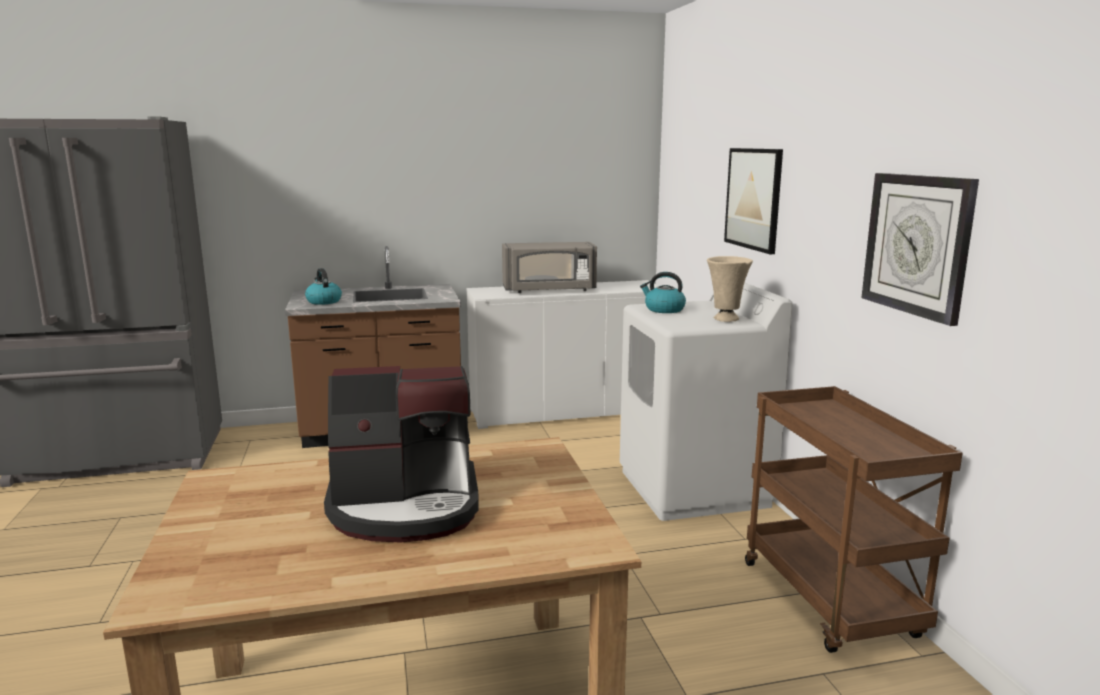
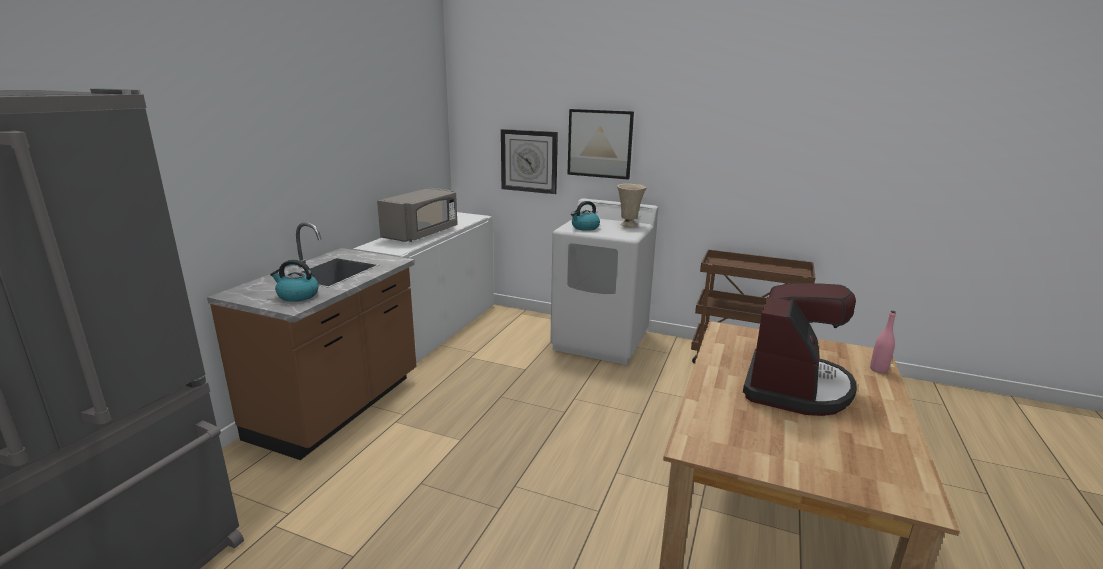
camera: 55 degrees left, 5 degrees up
(539, 555) = (878, 369): none -> pink bottle
(917, 244) = (768, 165): wall clock -> wall clock (529, 161)

